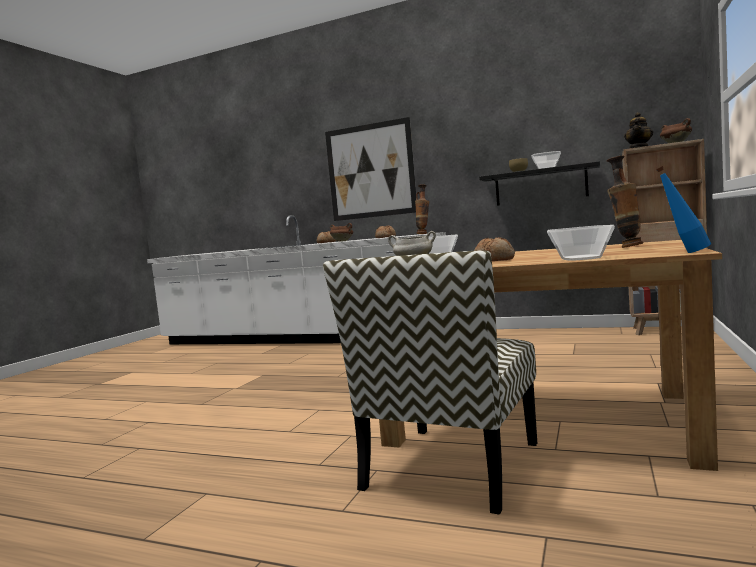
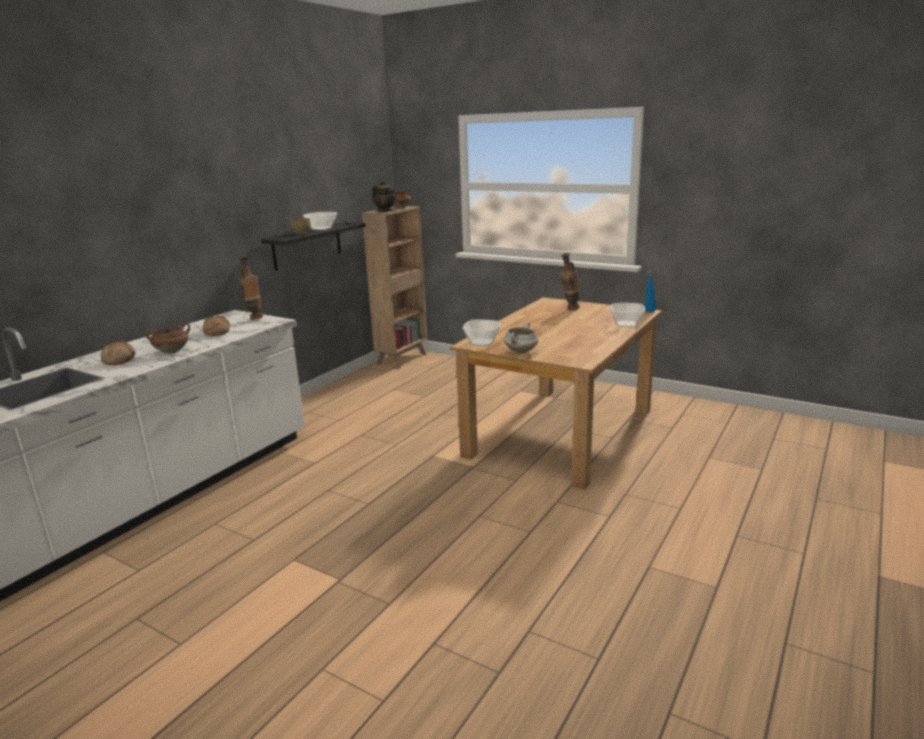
camera: 80 degrees left, 15 degrees up
(370, 171) = (119, 234): picture -> none
(452, 467) = (628, 469): chair -> none
(494, 260) = (574, 335): bread -> none

